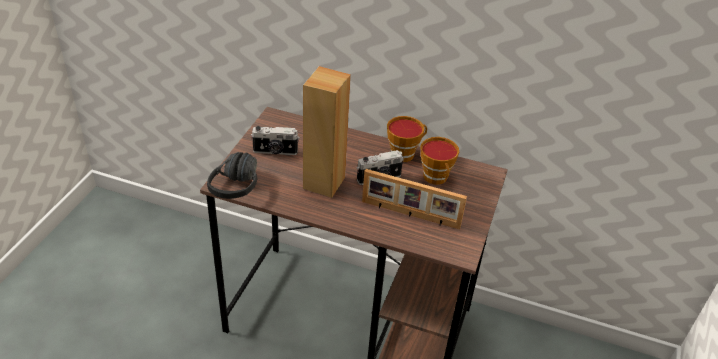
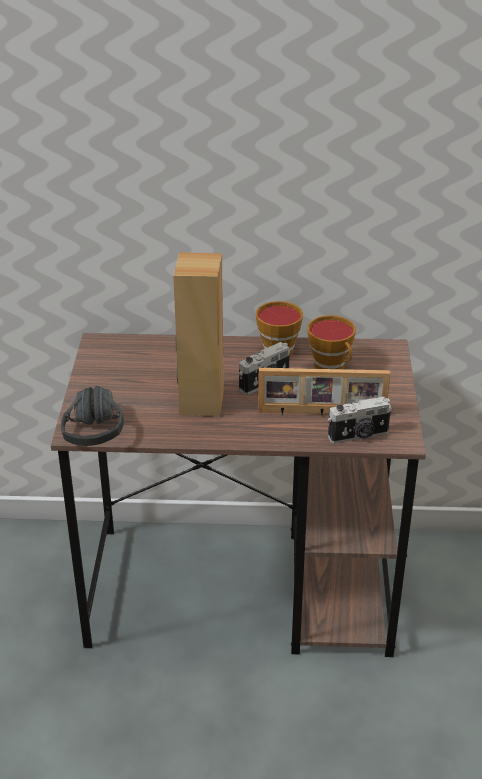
camera: 15 degrees left, 5 degrees down
(275, 152) = (122, 381): camera -> camera (359, 436)

